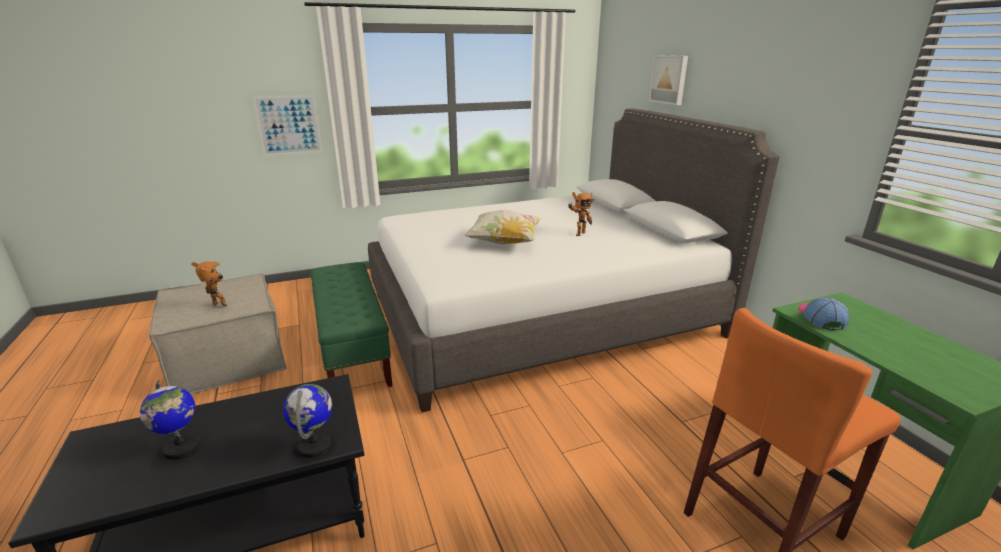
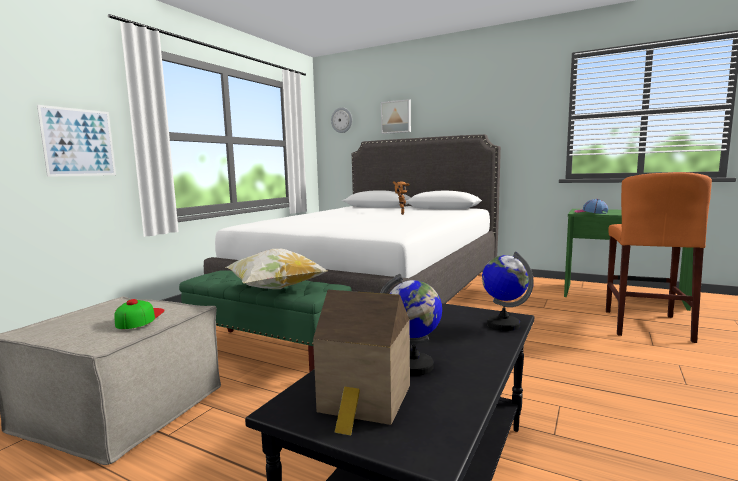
camera: 40 degrees left, 15 degrees down
(109, 458) = (365, 401): none -> toy house
(218, 306) = (139, 318): toy robot -> cap
(504, 243) = (368, 221): pillow -> pillow (275, 289)
(618, 73) = (342, 120): none -> wall clock

